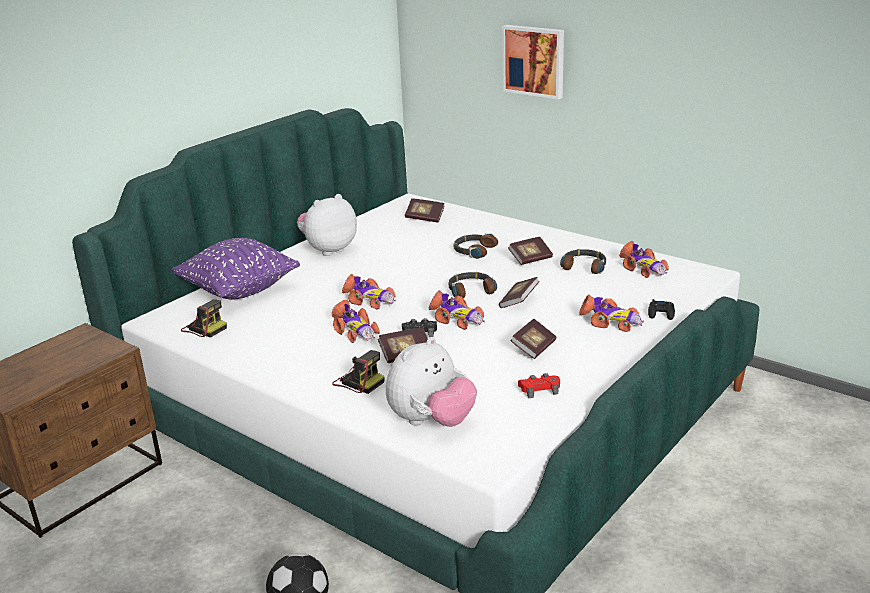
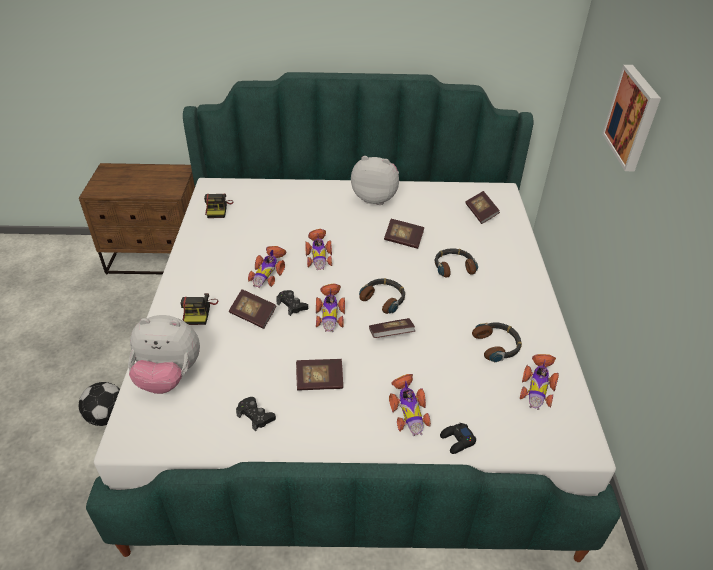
camera: 50 degrees right, 15 degrees up
(239, 290) = (278, 195): purple pillow -> none
(530, 259) = (474, 305): book -> book (403, 240)
(539, 389) = (255, 416): red game controller -> black game controller

